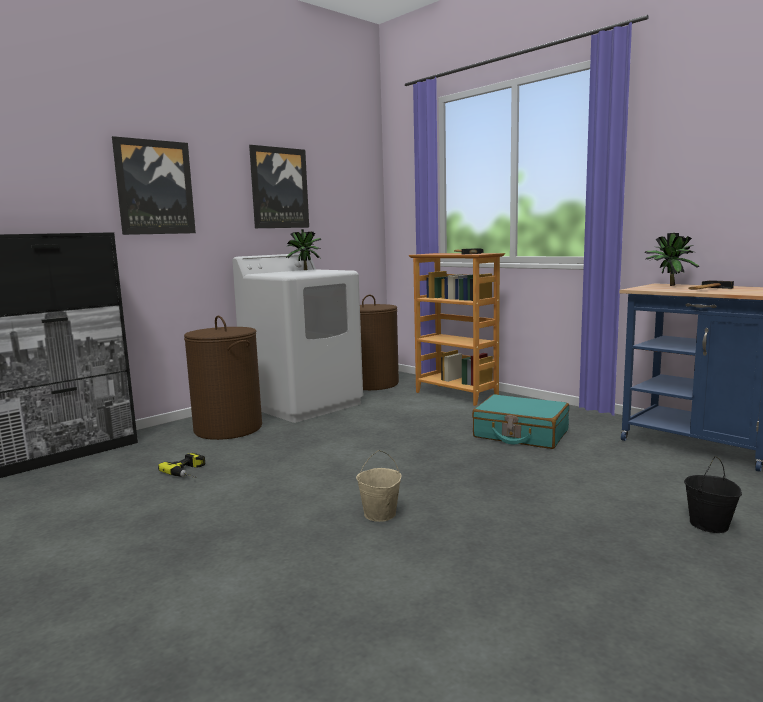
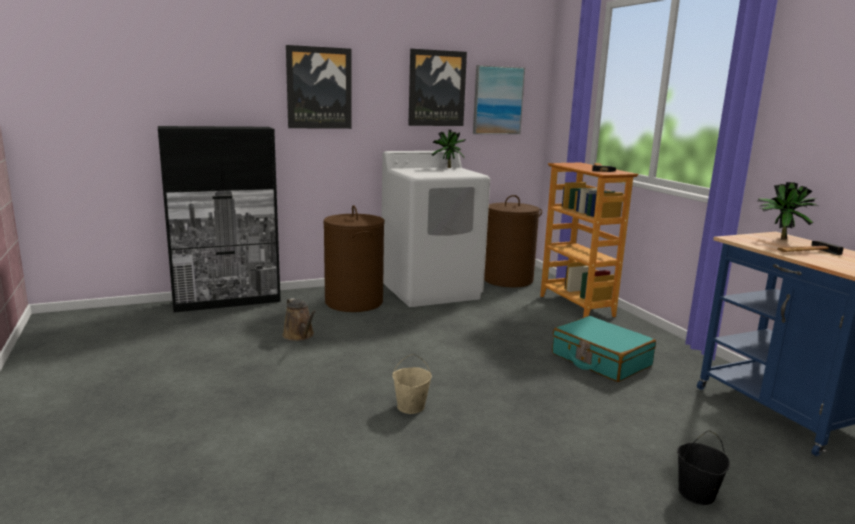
camera: 20 degrees right, 5 degrees up
(190, 472) = (299, 335): power drill -> brown watering can
(338, 200) = (497, 100): none -> picture

